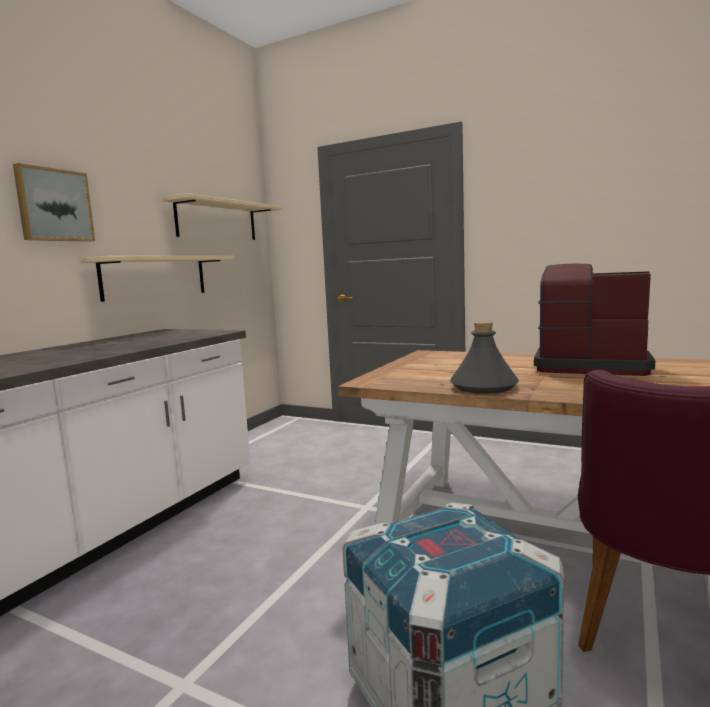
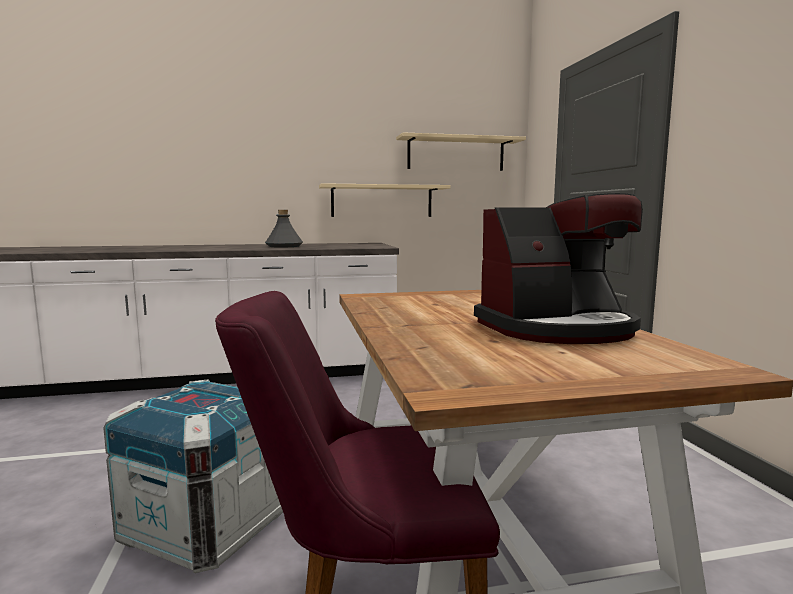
camera: 50 degrees right, 0 degrees up
(54, 205) = (304, 149): picture -> none
(483, 387) = (388, 315): grey bottle -> grey bottle (284, 246)
(589, 366) = (557, 328): coffee machine -> coffee machine turned 90 degrees clockwise

